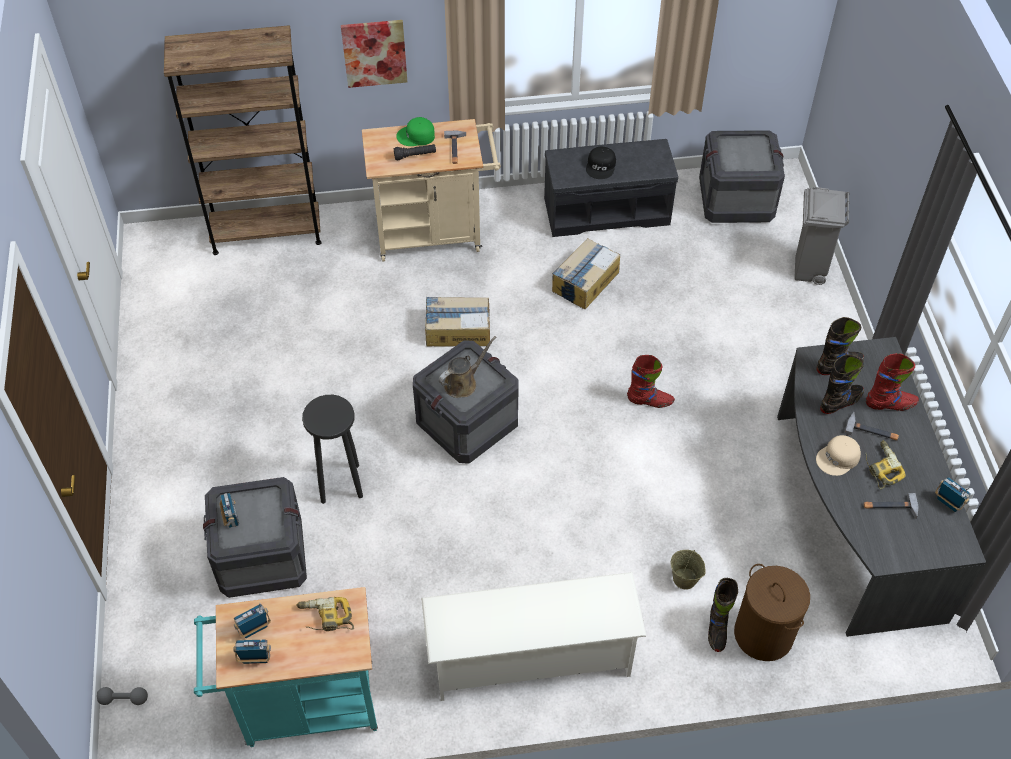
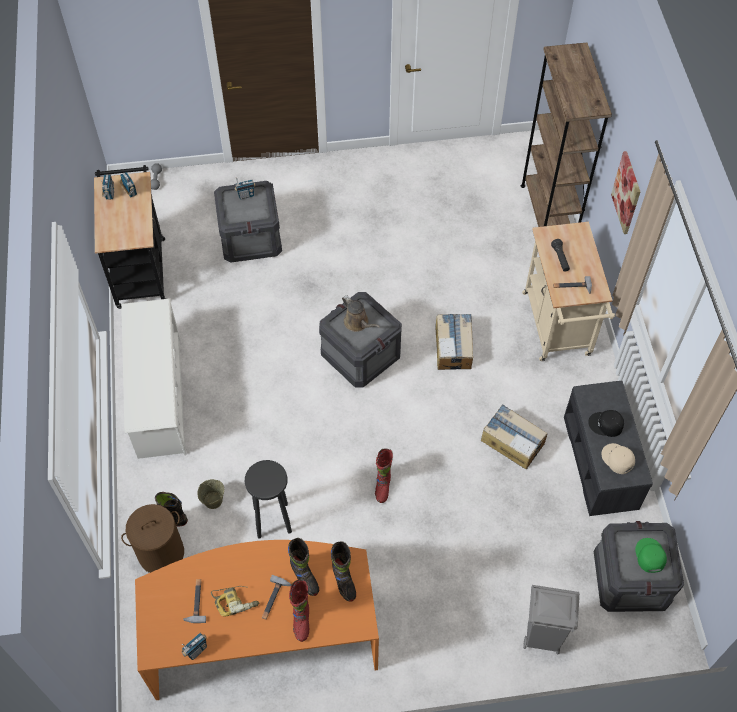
camera: 90 degrees right, 5 degrees up
(302, 706) = (140, 268): turquoise cart -> black cart
(325, 618) = (132, 226): power drill -> none
(340, 482) = (309, 278): black stool -> black stool (273, 520)
(416, 136) = (584, 259): green cap -> green cap (649, 556)
(838, 458) = (247, 567): beige cap -> beige cap (617, 459)
(850, 515) = (263, 635): grey desk -> orange desk

